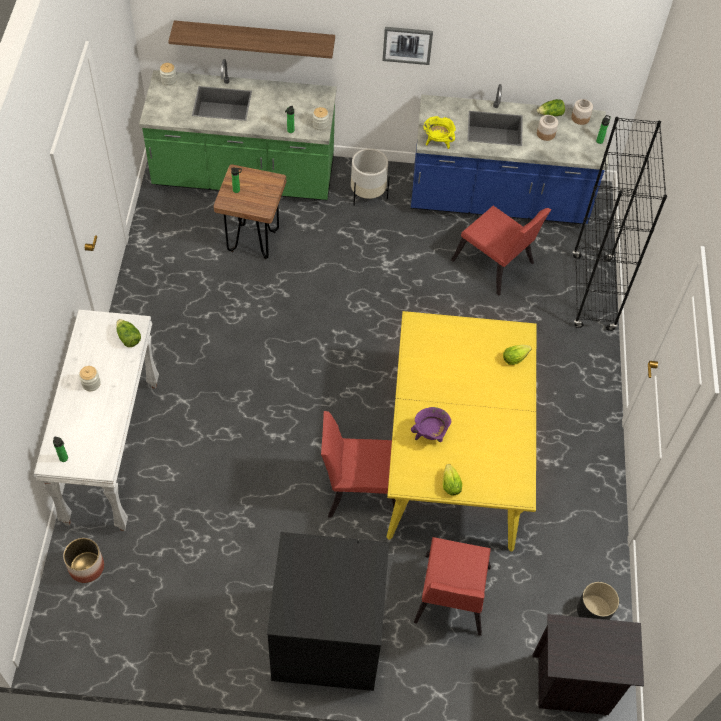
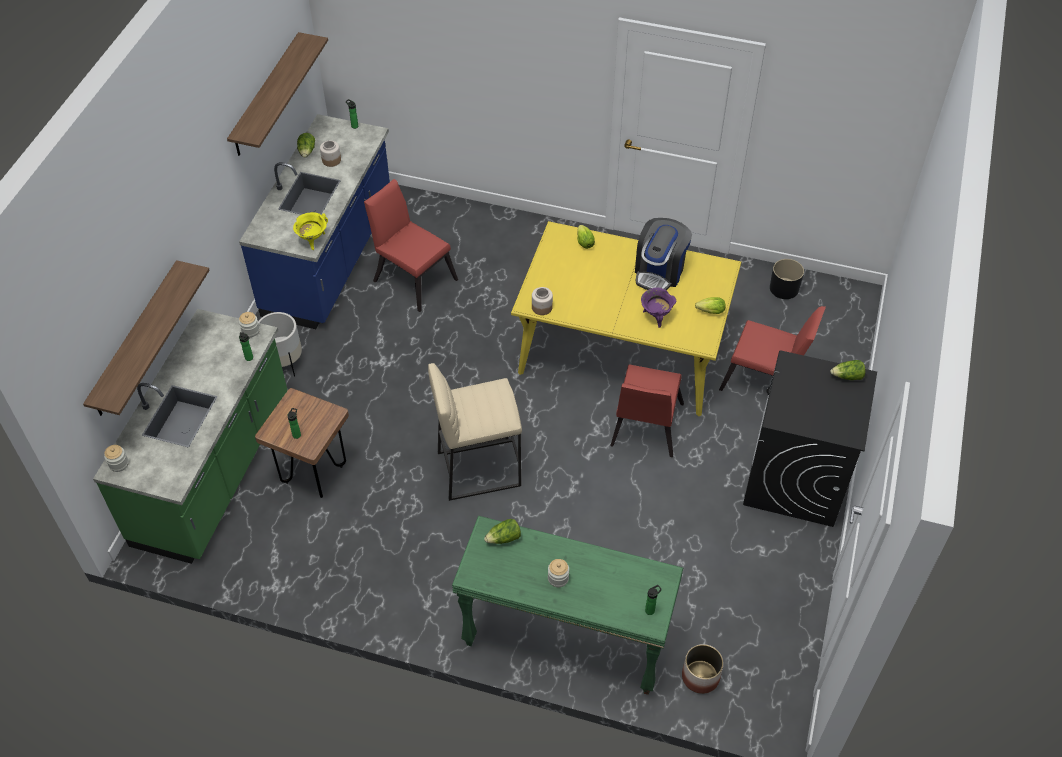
camera: 75 degrees left, 5 degrees down
(111, 451) = (564, 641): white console table -> green console table
(283, 357) = (479, 468): none -> beige stool
(366, 613) = (847, 376): none -> lettuce
(407, 45) = (213, 207): picture -> none
(494, 431) = (660, 271): none -> coffee machine
(495, 266) = (412, 277): red chair -> red chair turned 105 degrees counterclockwise
(539, 34) = (266, 95): none -> shelf
(572, 685) = (847, 316): black nightstand -> none
(580, 118) = (320, 132): jar -> jar (541, 307)
(593, 293) = (465, 216): black bookcase -> none

